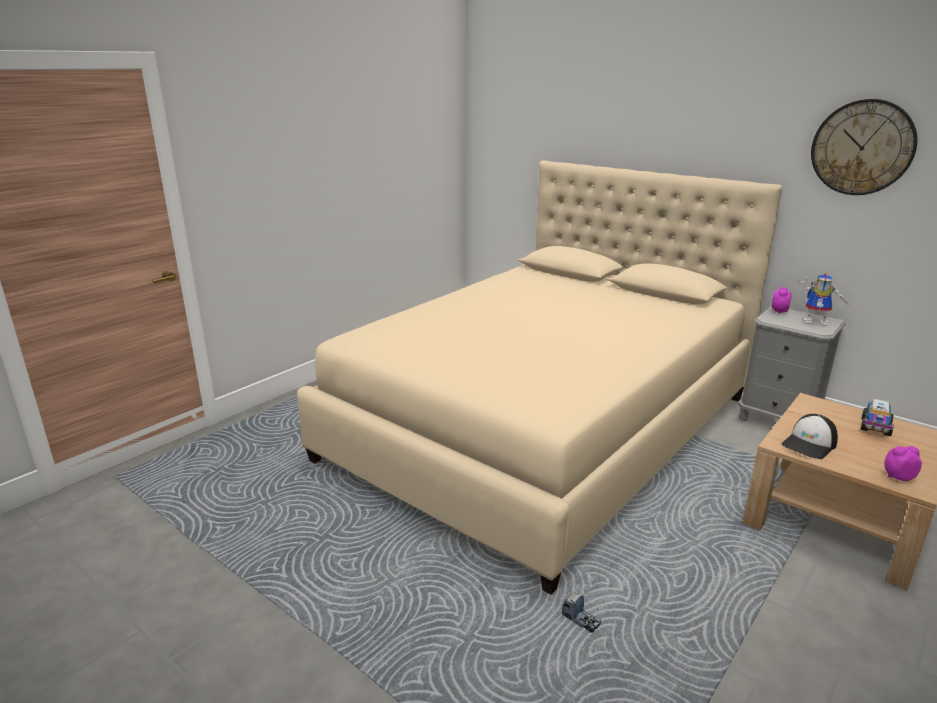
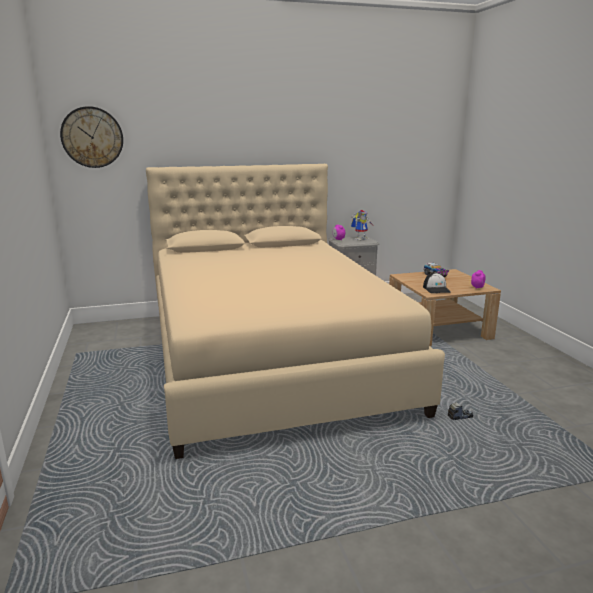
camera: 55 degrees left, 5 degrees down
(862, 147) = (359, 138): wall clock -> wall clock (92, 137)

